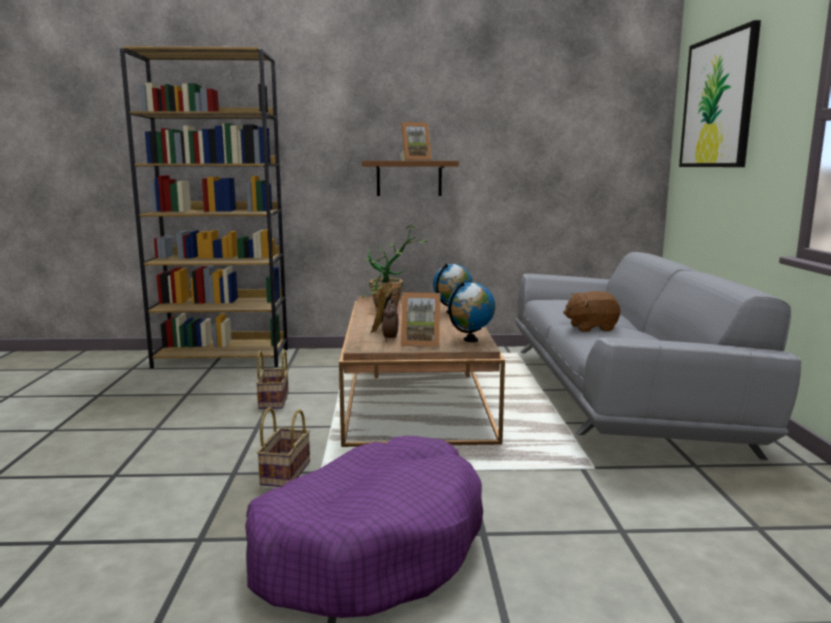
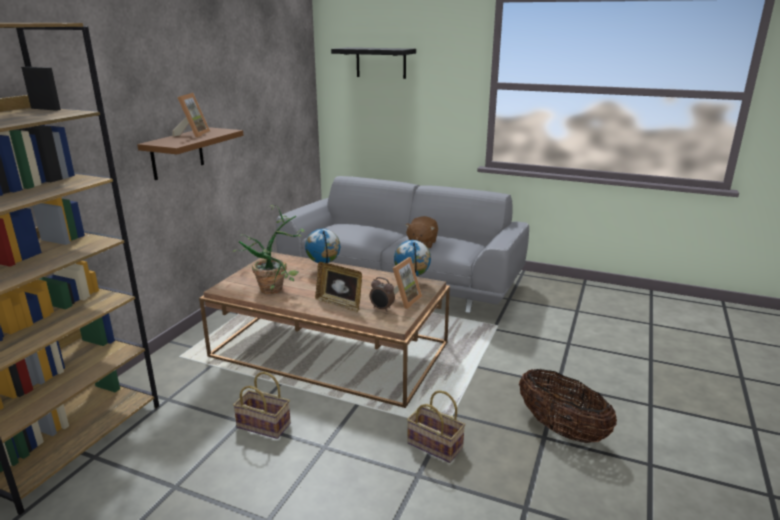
camera: 65 degrees left, 10 degrees up
(369, 547) = (561, 429): purple dog bed -> basket
(718, 102) = (381, 63): picture -> black shelf

